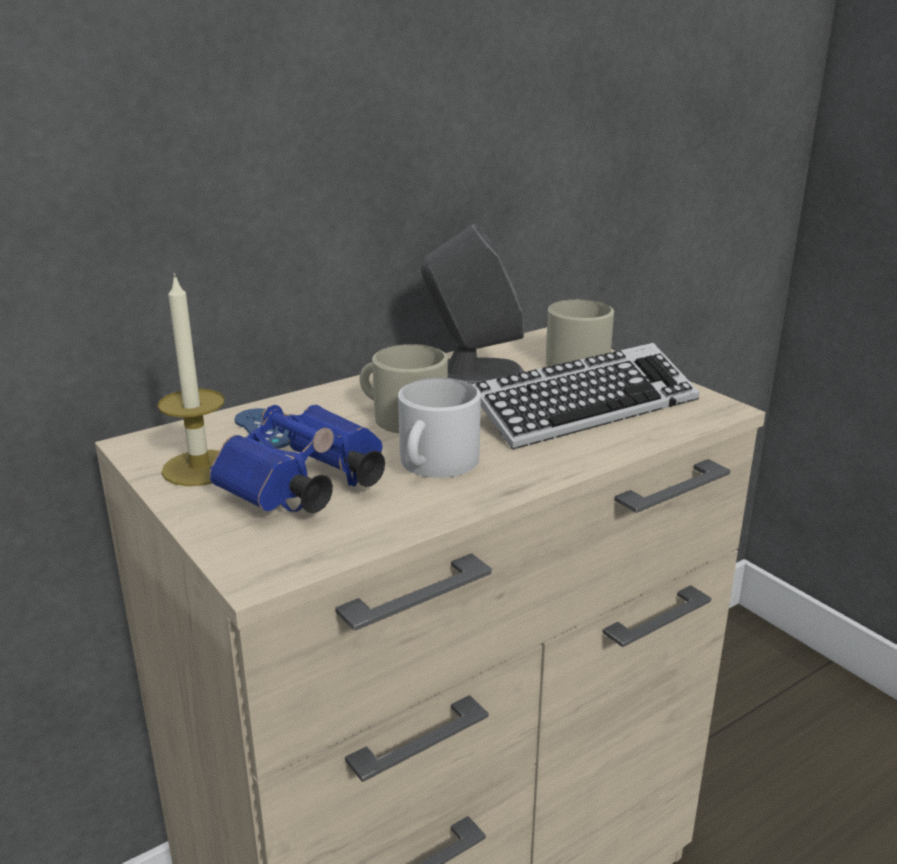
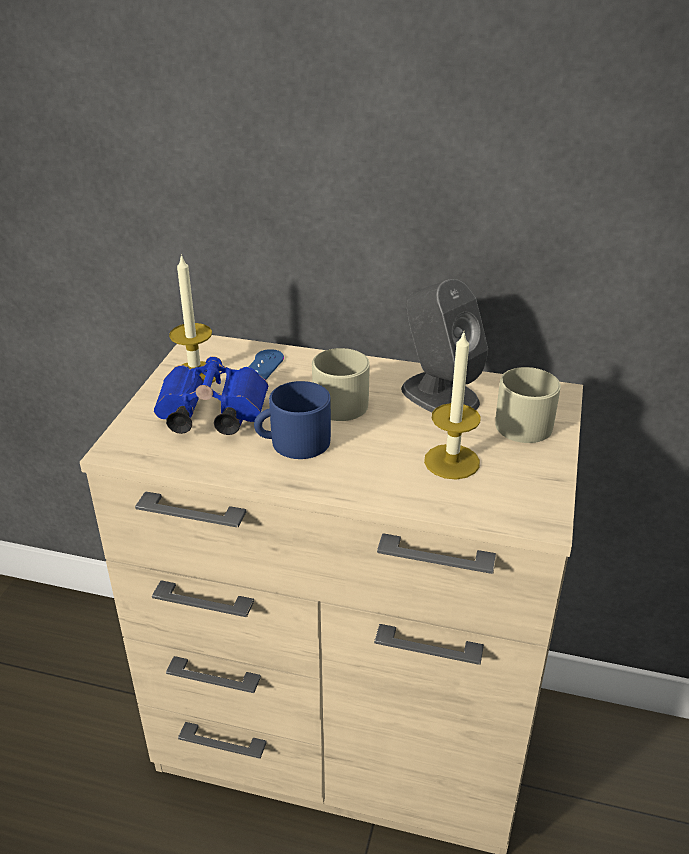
camera: 50 degrees right, 10 degrees up
(434, 463) = (293, 442): white mug -> blue mug
(585, 408) = (452, 461): keyboard -> candle

